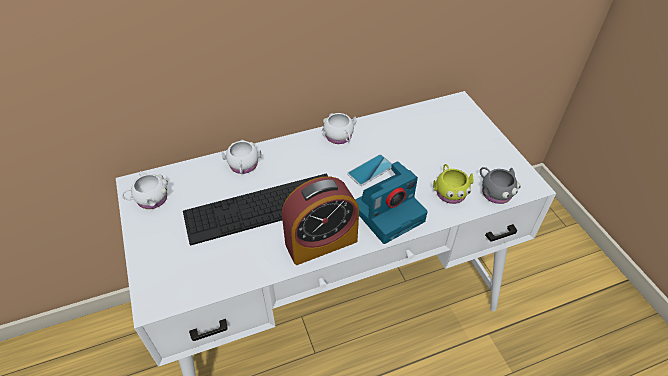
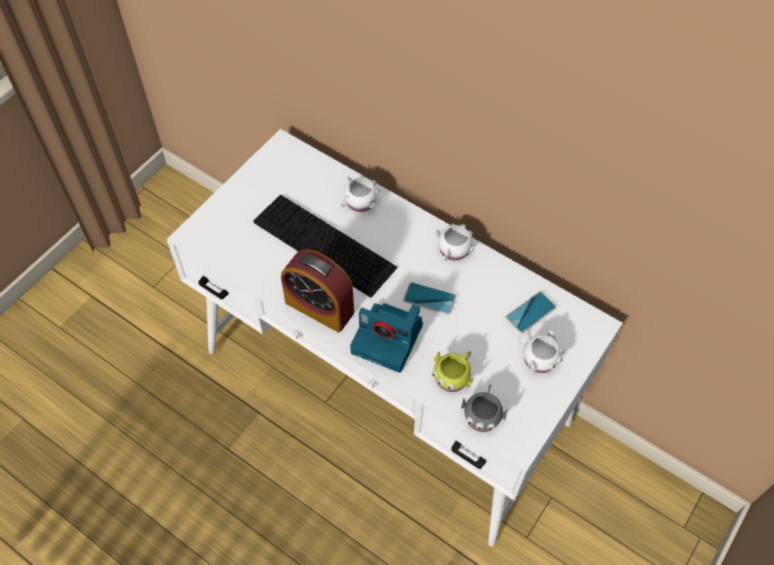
camera: 55 degrees right, 10 degrees up
(149, 199) = (275, 166): white mug -> white mug (537, 358)
(425, 126) = (530, 313): none -> phone

